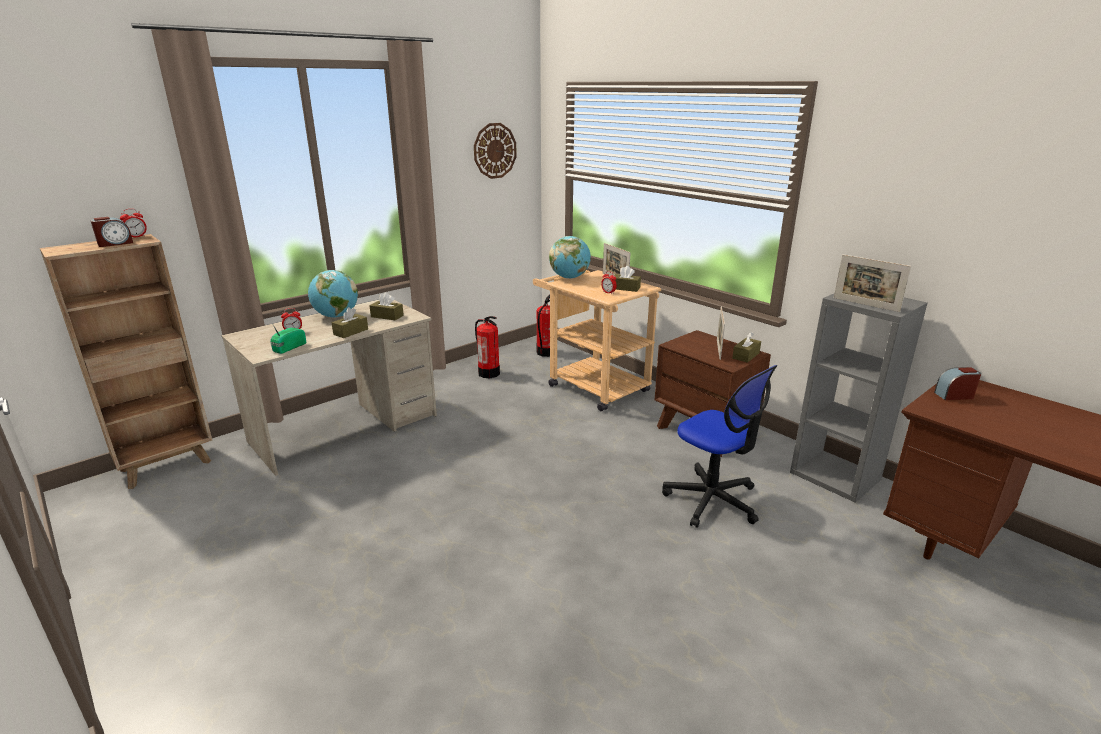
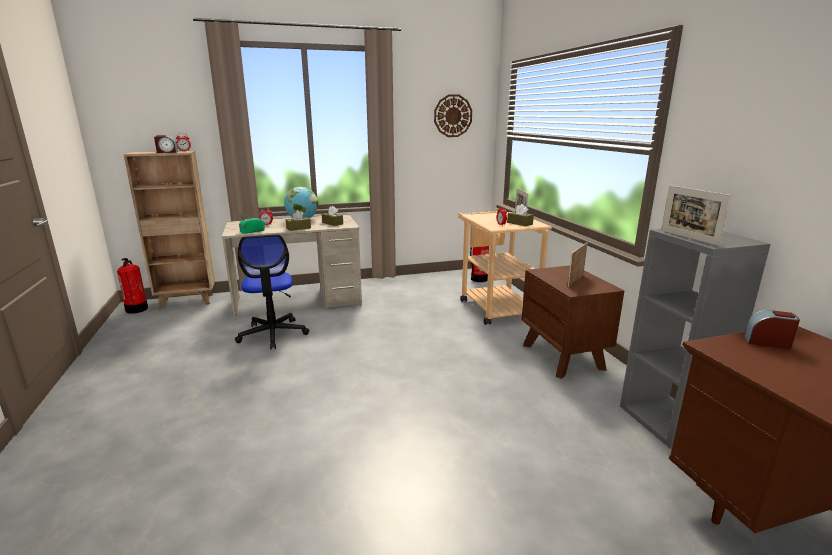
camera: 25 degrees right, 5 degrees down
(489, 373) = (423, 285): fire extinguisher -> fire extinguisher (137, 309)
(569, 277) = (483, 213): globe -> none
(712, 500) = (522, 408): office chair -> office chair (273, 334)
(746, 355) = (597, 288): brown tissue box -> none

